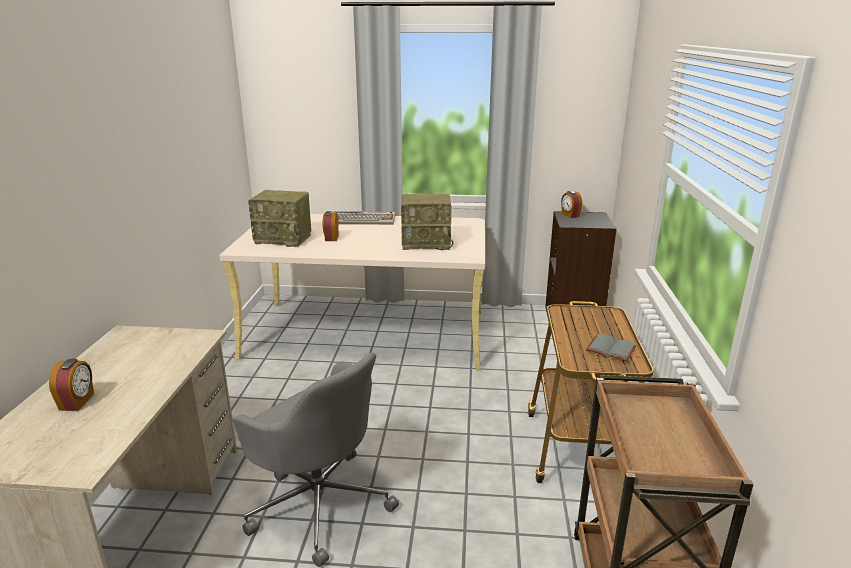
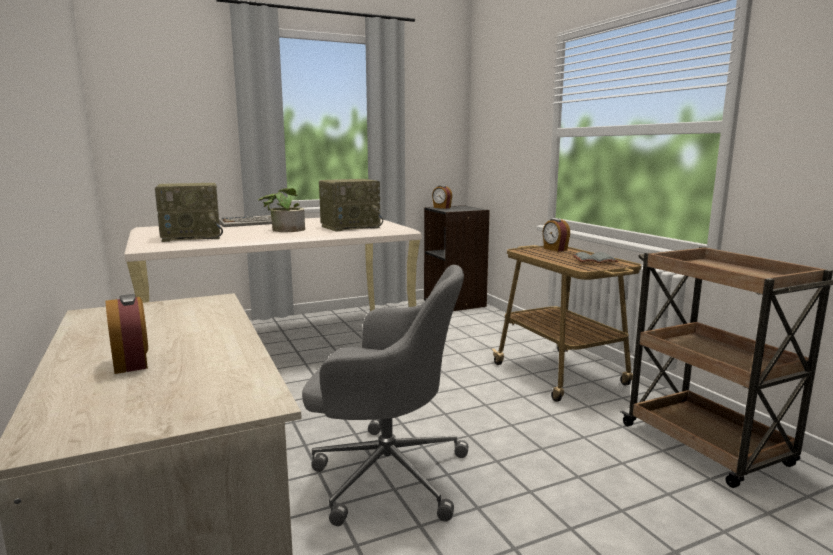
camera: 30 degrees left, 10 degrees down
(331, 238) = (247, 232): alarm clock -> alarm clock (555, 249)
(367, 237) = (284, 229): none -> potted plant

